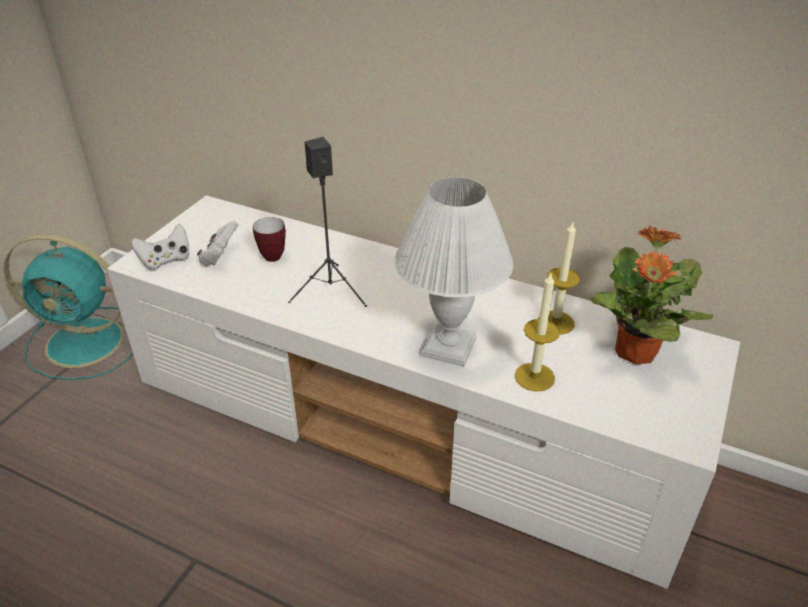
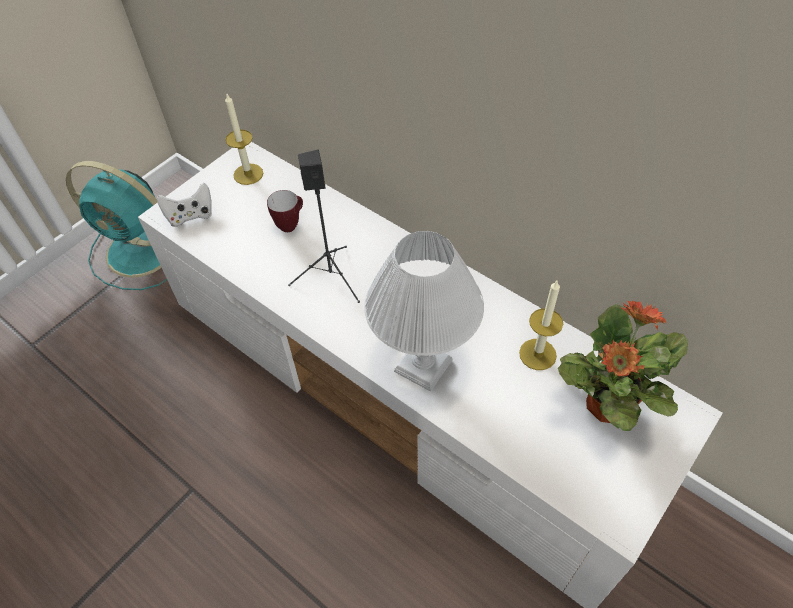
camera: 15 degrees right, 15 degrees up
(220, 257) = (240, 219): white game controller -> none
(534, 377) = (494, 417): candle -> candle (248, 174)

